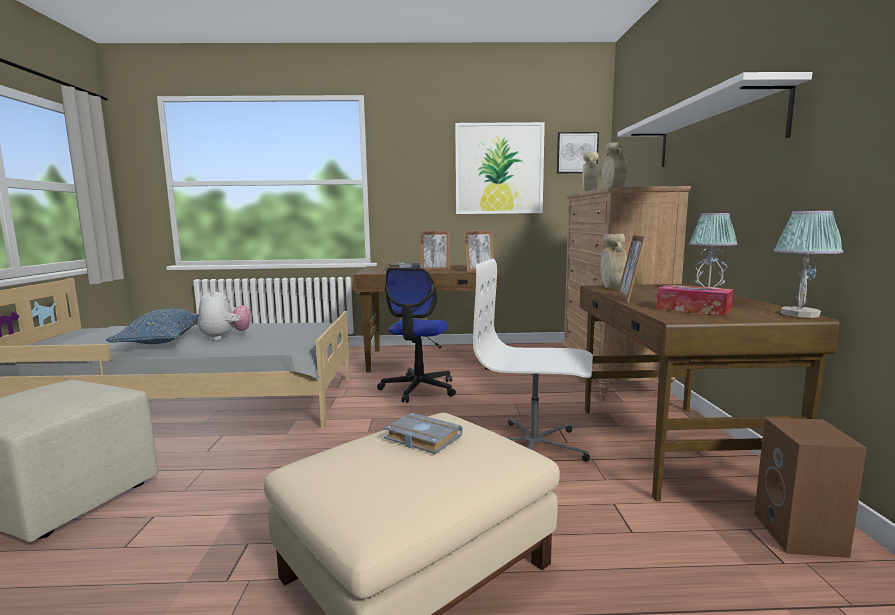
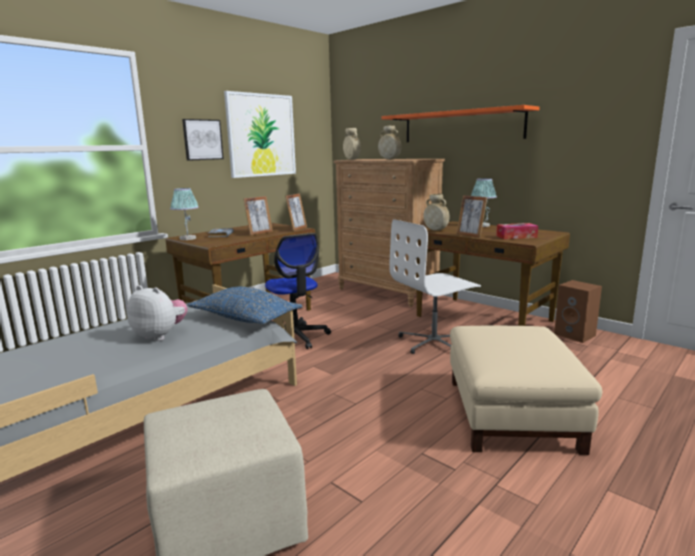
camera: 45 degrees left, 5 degrees up
(164, 340) = (97, 358): blue pillow -> blue pillow (245, 318)
(420, 438) = (500, 337): grey book -> none
(577, 153) = (312, 123): picture -> picture (202, 139)
(714, 132) = (461, 126): white shelf -> orange shelf
(799, 314) = (552, 232): table lamp -> table lamp (187, 238)

